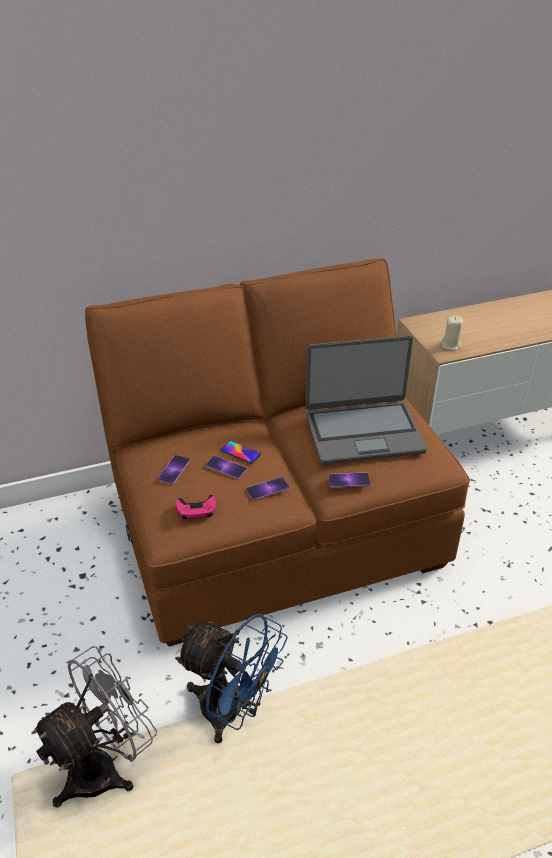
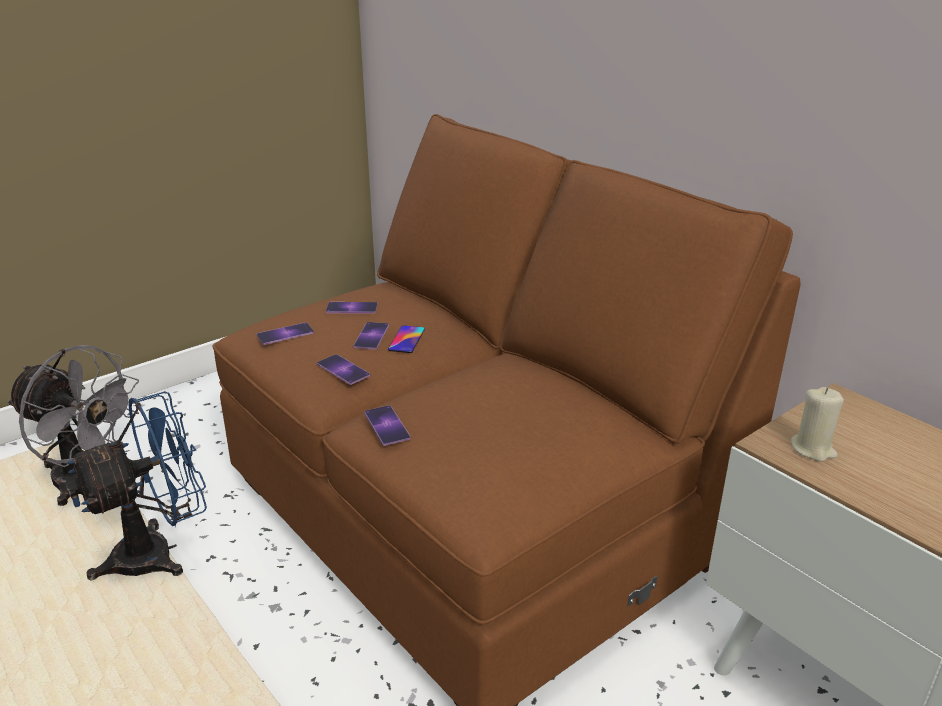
camera: 70 degrees right, 10 degrees down
(196, 510) = (285, 334): pink game controller -> phone
(232, 712) = (159, 553): blue fan -> blue fan turned 135 degrees counterclockwise
(363, 432) = (507, 419): laptop -> none

